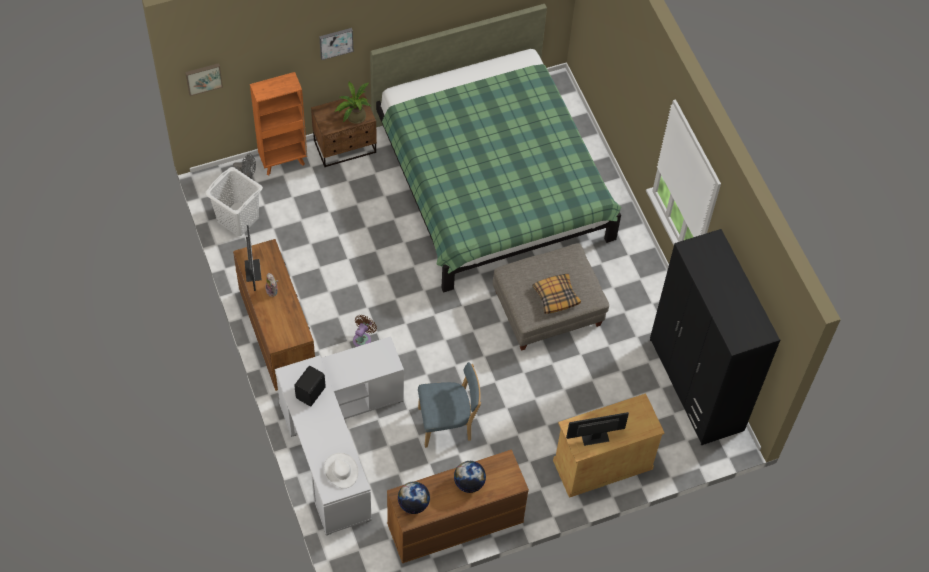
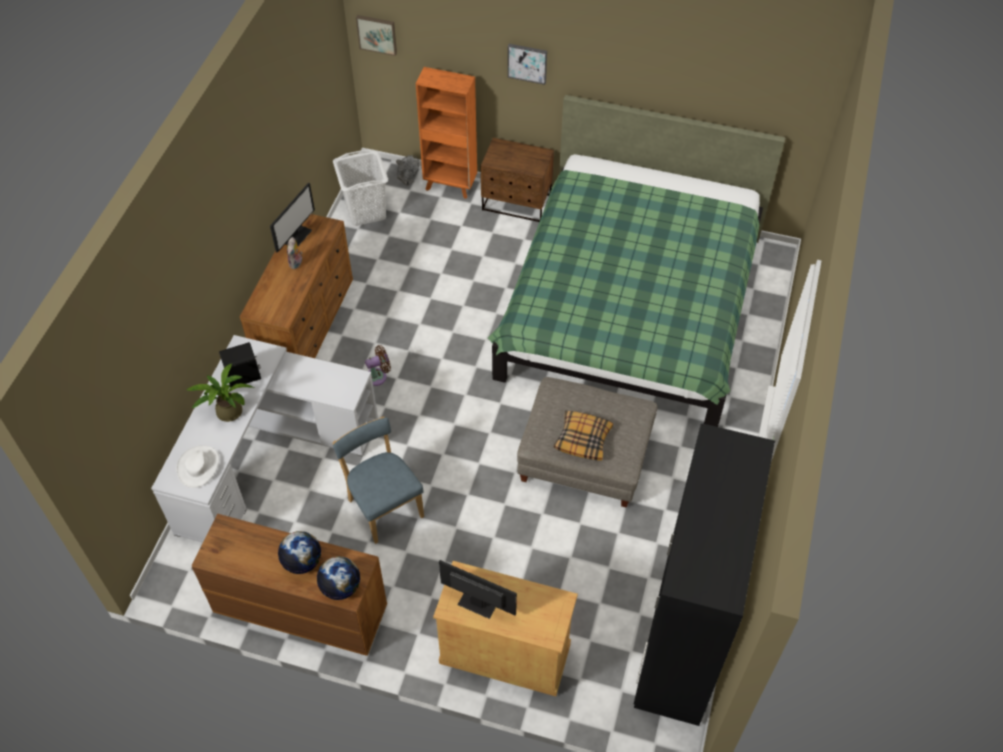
camera: 40 degrees right, 5 degrees down
(353, 117) = (524, 165): potted plant -> potted plant (226, 411)
(413, 504) = (228, 545): globe -> globe (341, 587)
(447, 424) = (384, 506): blue chair -> blue chair turned 150 degrees counterclockwise

